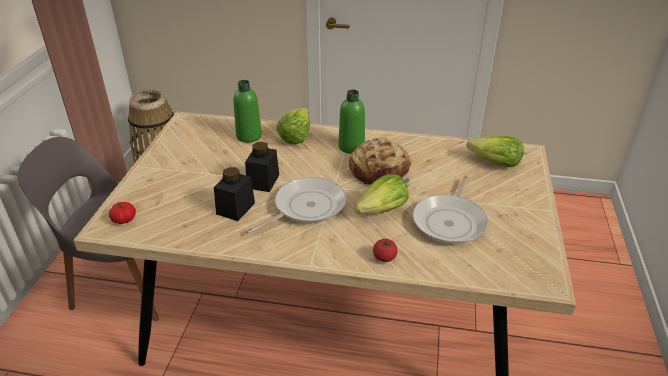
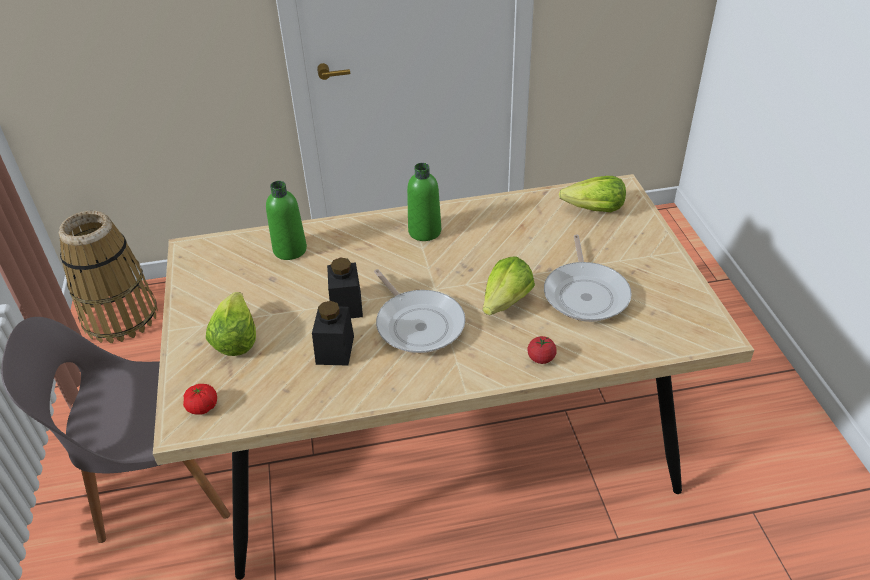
camera: 20 degrees left, 5 degrees up
(295, 136) = (348, 234): lettuce -> lettuce (235, 338)
(306, 207) = (418, 323): frying pan -> frying pan turned 120 degrees clockwise
(380, 171) = (476, 254): bread -> none

